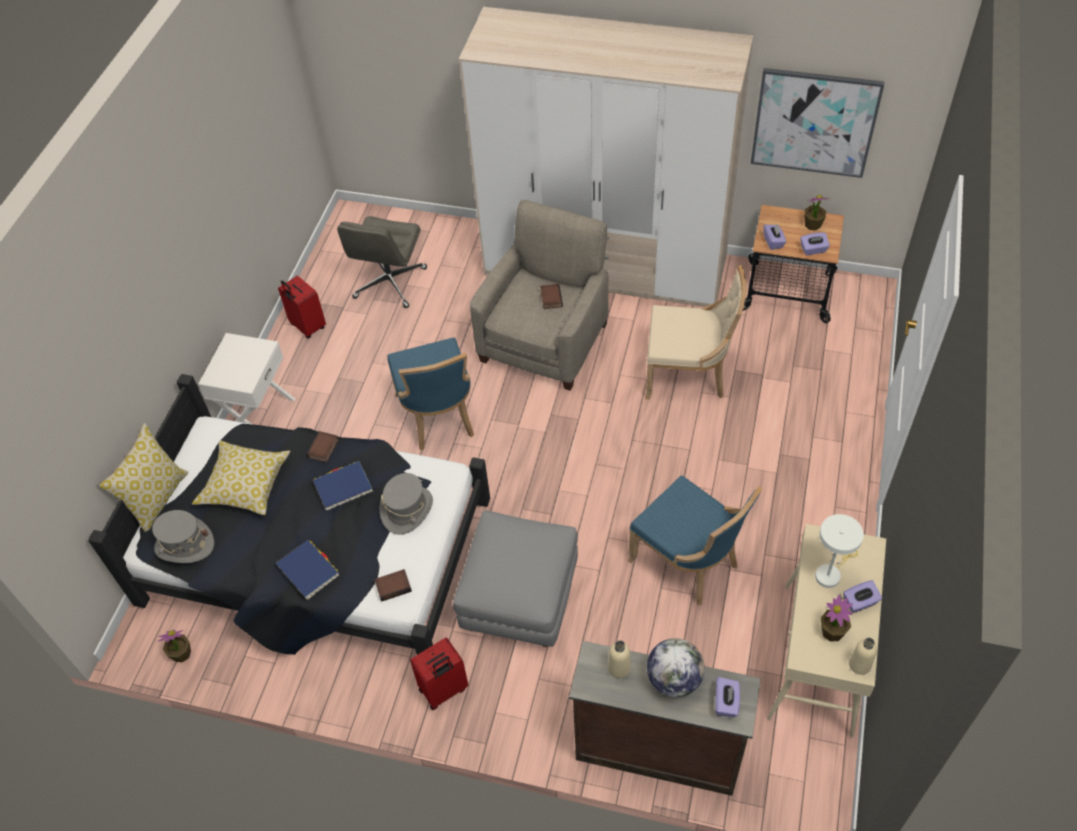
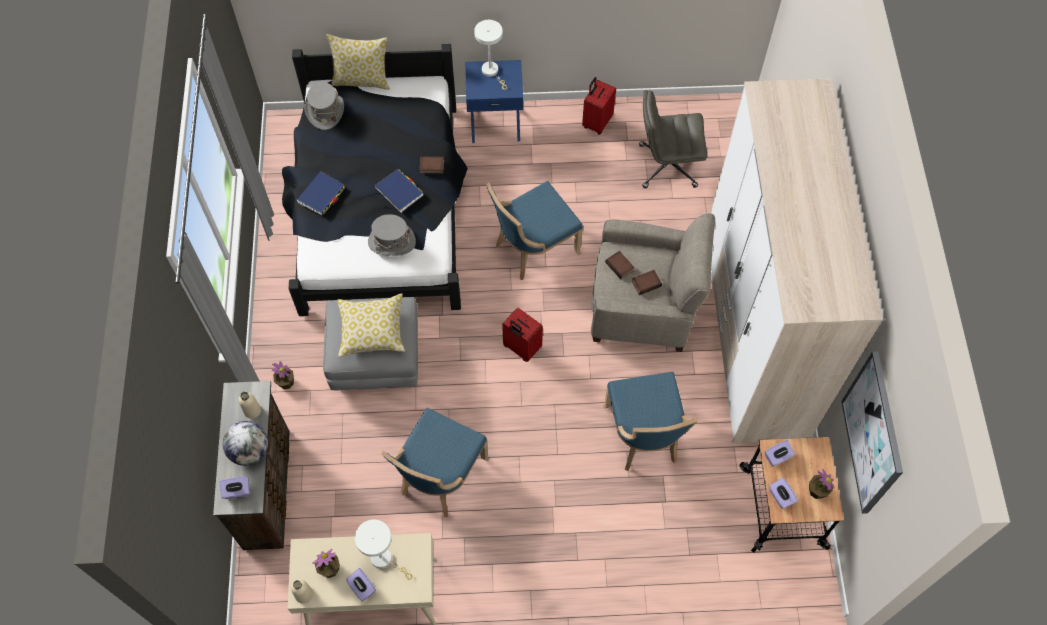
camera: 70 degrees right, 10 degrees up
(181, 654) = (280, 154): potted plant -> potted plant (286, 382)
(227, 361) = (492, 72): none -> white table lamp
(245, 485) = (386, 129): pillow -> pillow (372, 330)
(258, 416) = (495, 123): white nightstand -> blue nightstand
(393, 586) = (322, 254): book -> book (620, 266)
(444, 690) = (287, 328): red suitcase -> red suitcase (521, 348)
(689, 375) = (644, 436): beige chair -> blue chair

